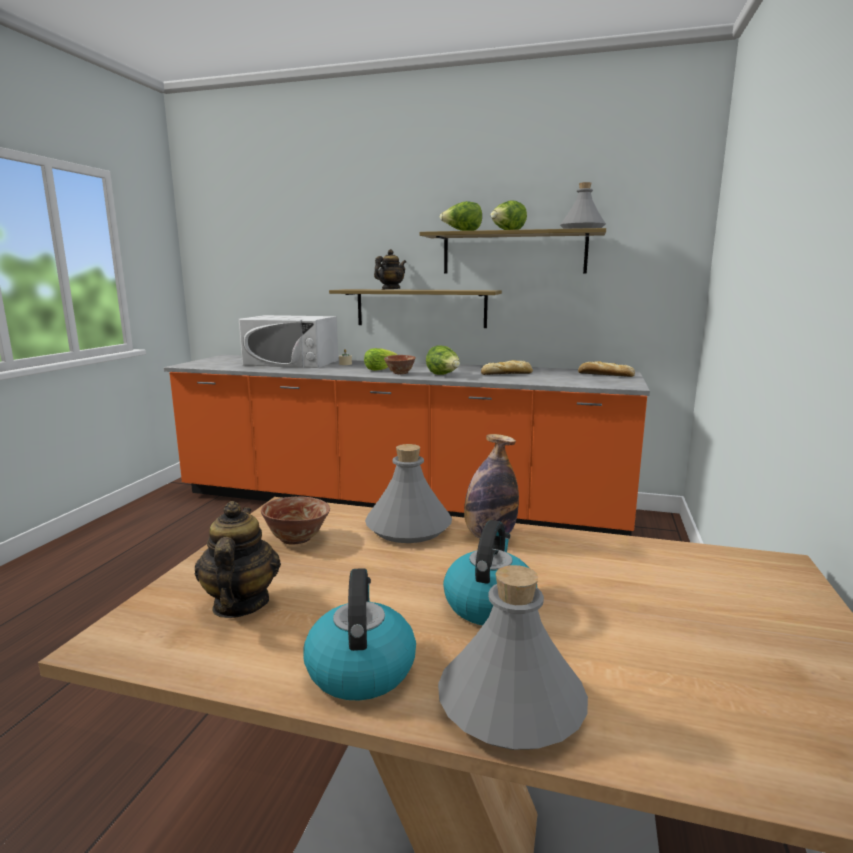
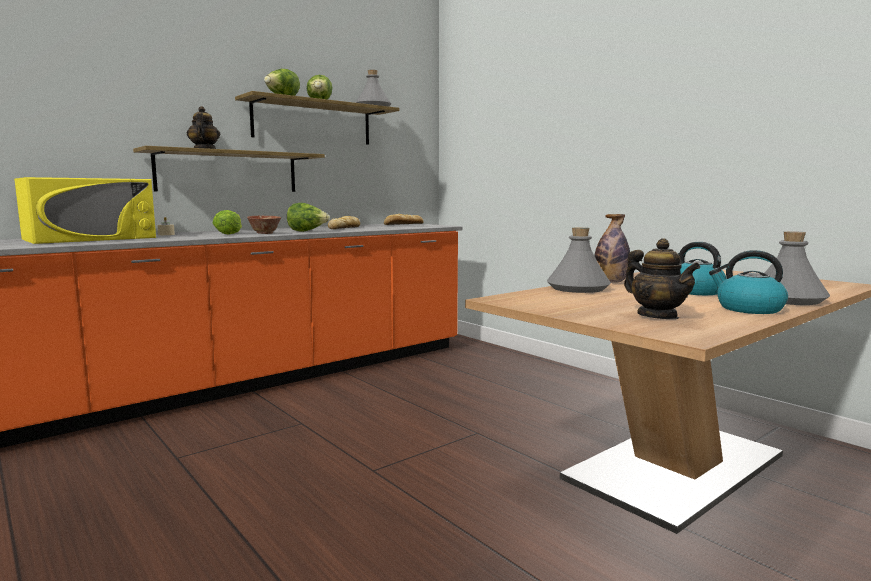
camera: 55 degrees left, 5 degrees down
(240, 604) = (657, 316): teapot -> teapot turned 150 degrees counterclockwise
(291, 362) = (90, 238): white microwave -> yellow microwave
(296, 538) = (564, 302): bowl -> none

